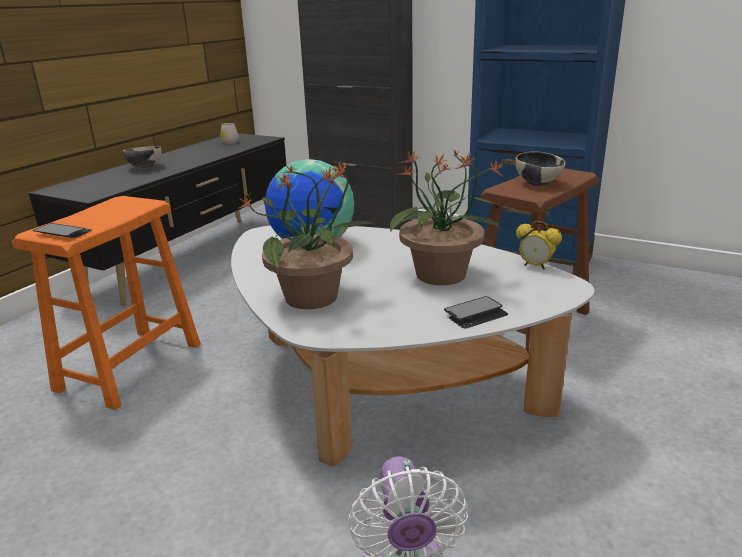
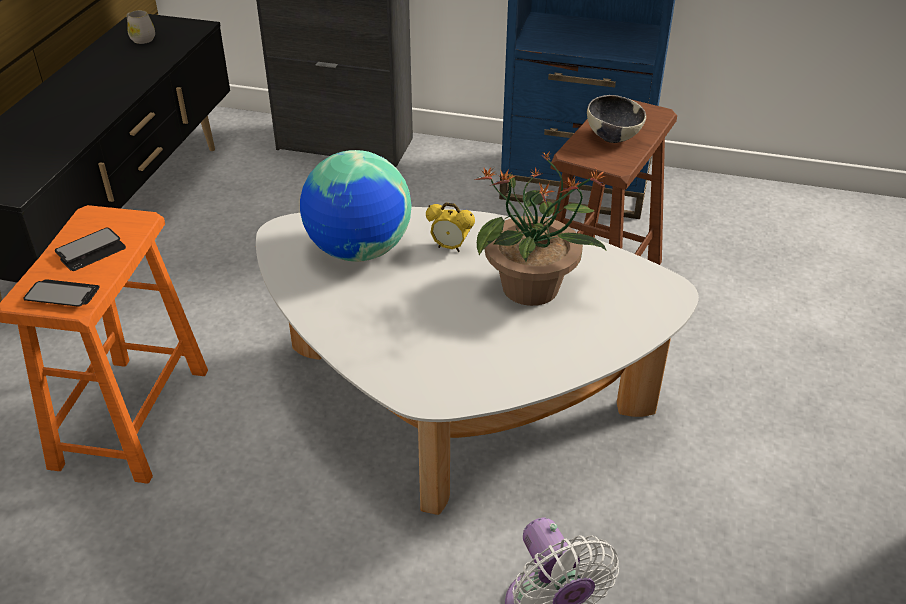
camera: 15 degrees left, 15 degrees up
(145, 167) = (49, 114): bowl -> none
(313, 297) = (401, 342): potted plant -> none
(475, 314) = (587, 347): phone -> phone (91, 251)
(535, 266) = (629, 261): alarm clock -> alarm clock (450, 247)

